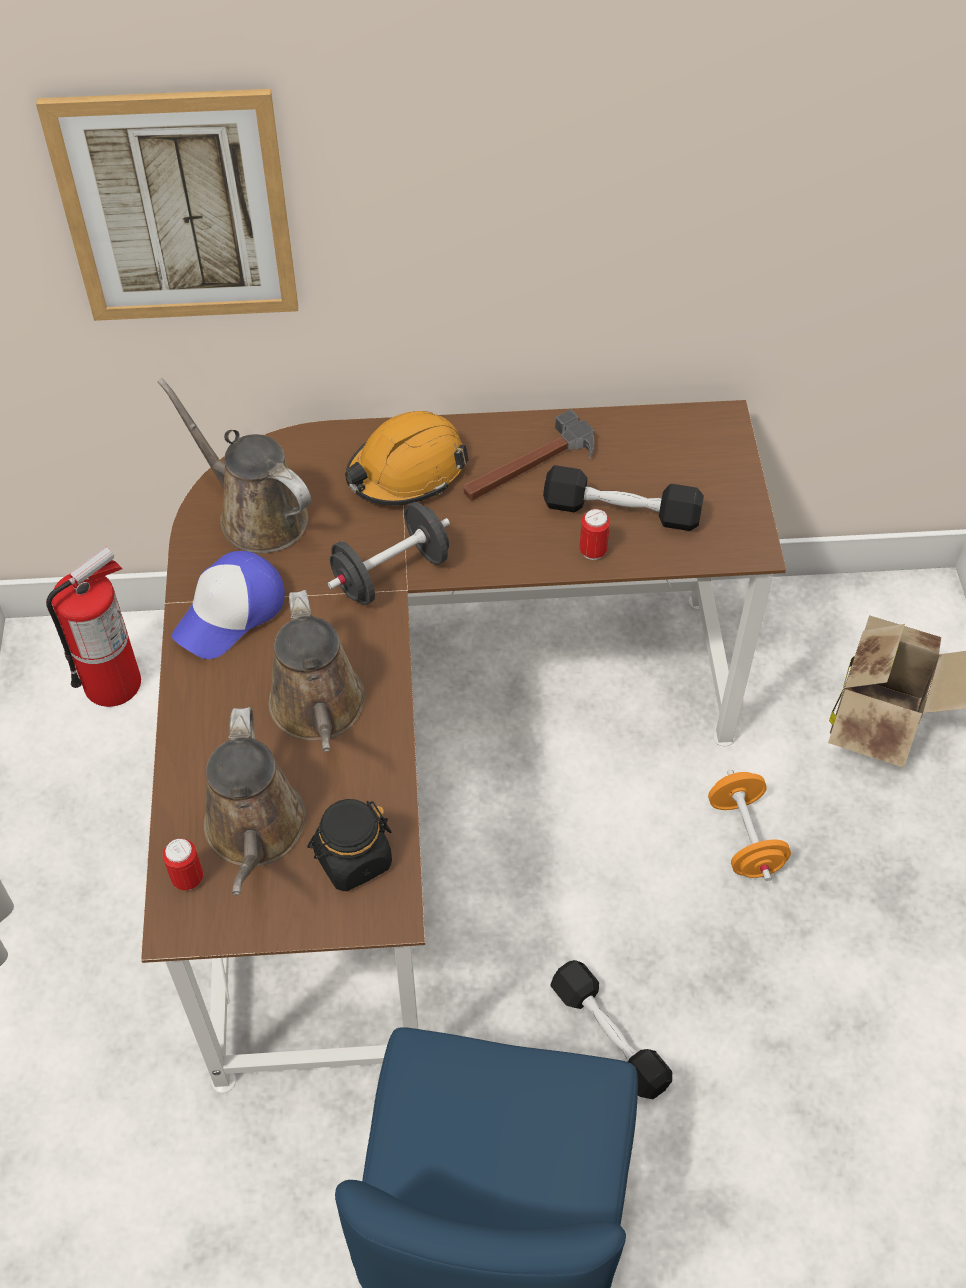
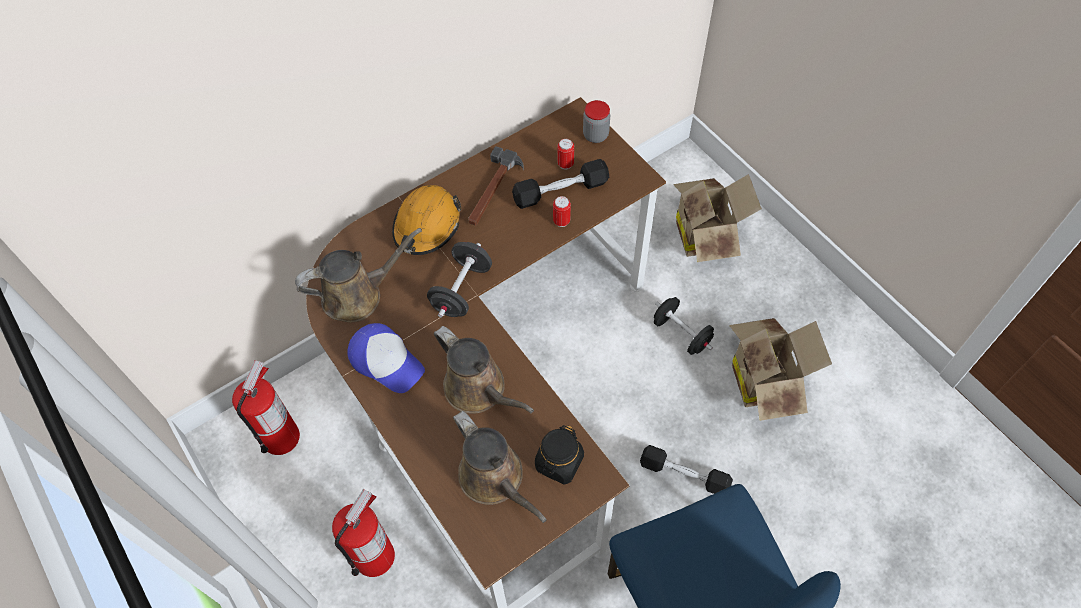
camera: 30 degrees left, 5 degrees up
(121, 896) = (374, 556): none -> fire extinguisher
(177, 209) = (237, 132): picture -> none
(188, 879) = (477, 527): can -> can (565, 164)
(231, 613) = (386, 361): cap -> cap turned 60 degrees counterclockwise
(256, 514) = (358, 295): brown watering can -> brown watering can turned 150 degrees clockwise
(728, 460) = (595, 135): none -> jar
(744, 838) = (681, 334): orange dumbbell -> black dumbbell
(829, 974) = (765, 380): none -> cardboard box

